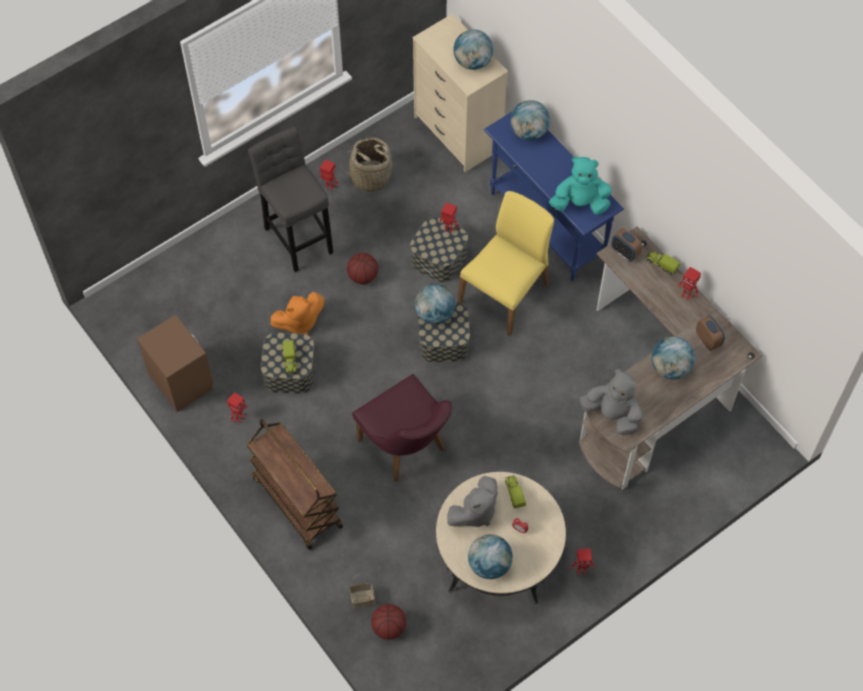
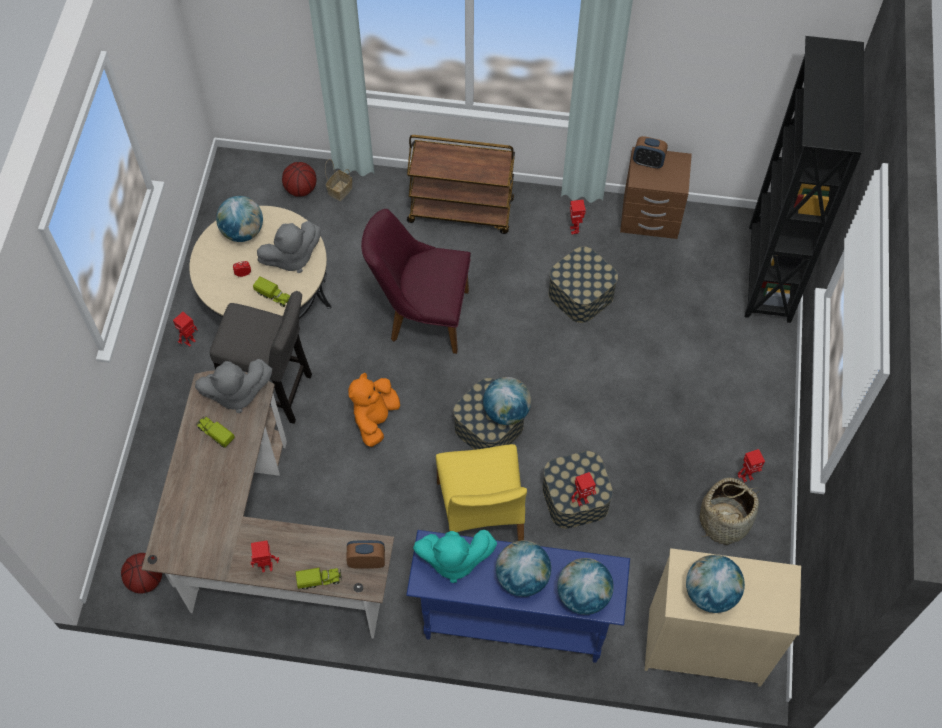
camera: 135 degrees right, 0 degrees up
(160, 279) = (768, 274): none -> black bookcase
(290, 361) = (575, 272): toy truck -> toy truck (215, 434)
(297, 236) = (713, 406): grey stool -> grey stool (273, 392)
(299, 322) = (621, 337): orange plush toy -> orange plush toy (375, 419)
(363, 276) = (619, 421): basketball -> basketball (146, 579)
(475, 512) = (291, 258): grey plush toy -> grey plush toy turned 120 degrees counterclockwise
(580, 203) = (453, 560): turquoise plush toy -> turquoise plush toy turned 45 degrees clockwise
(670, 368) = (220, 480): globe -> globe (522, 577)
(708, 340) = (207, 539): alarm clock -> alarm clock (648, 162)

